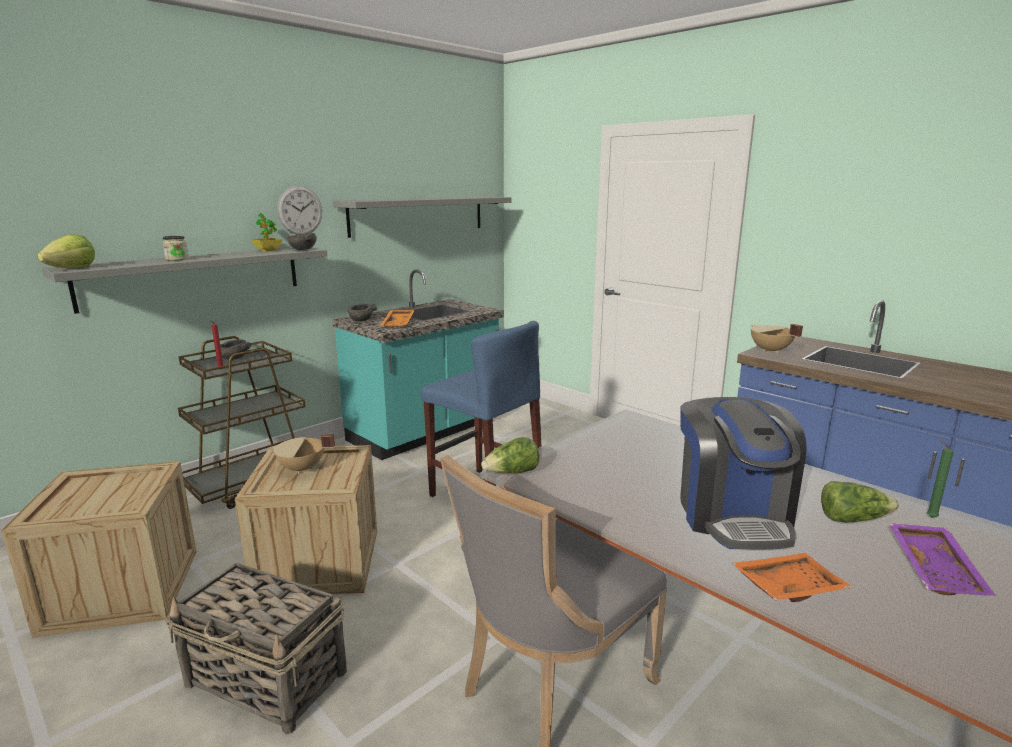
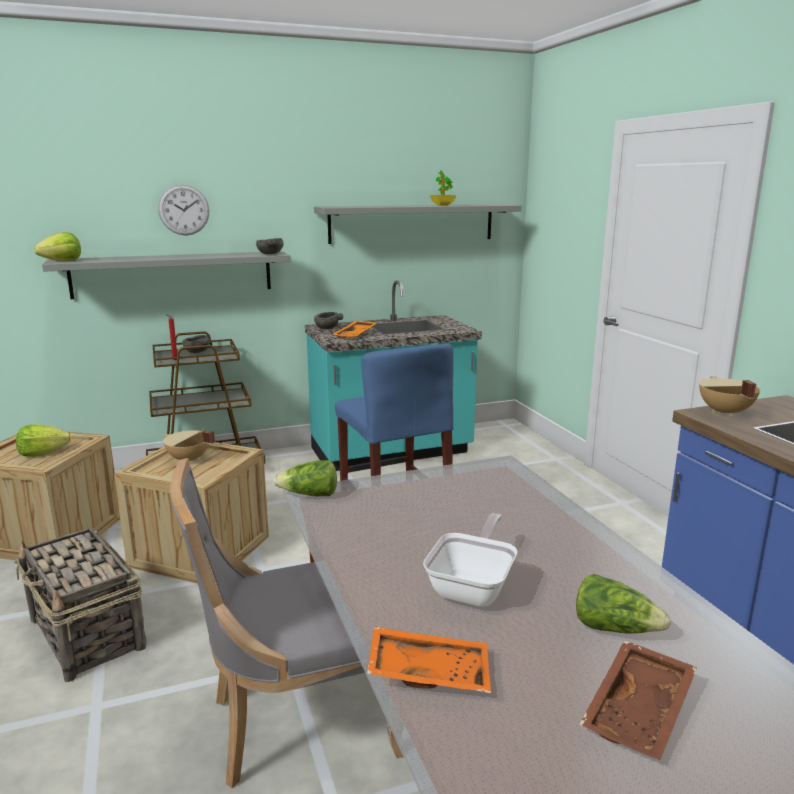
camera: 25 degrees right, 0 degrees up
(113, 495) = (42, 453): none -> lettuce
(177, 259) = (151, 257): jar -> none
(268, 250) = (239, 253): potted plant -> potted plant (442, 205)
(300, 210) = (278, 216): wall clock -> wall clock (184, 210)
(733, 515) = (474, 587): coffee machine -> frying pan
(929, 517) = (727, 654): green candle -> none
(937, 570) = (641, 712): purple tray -> brown tray

